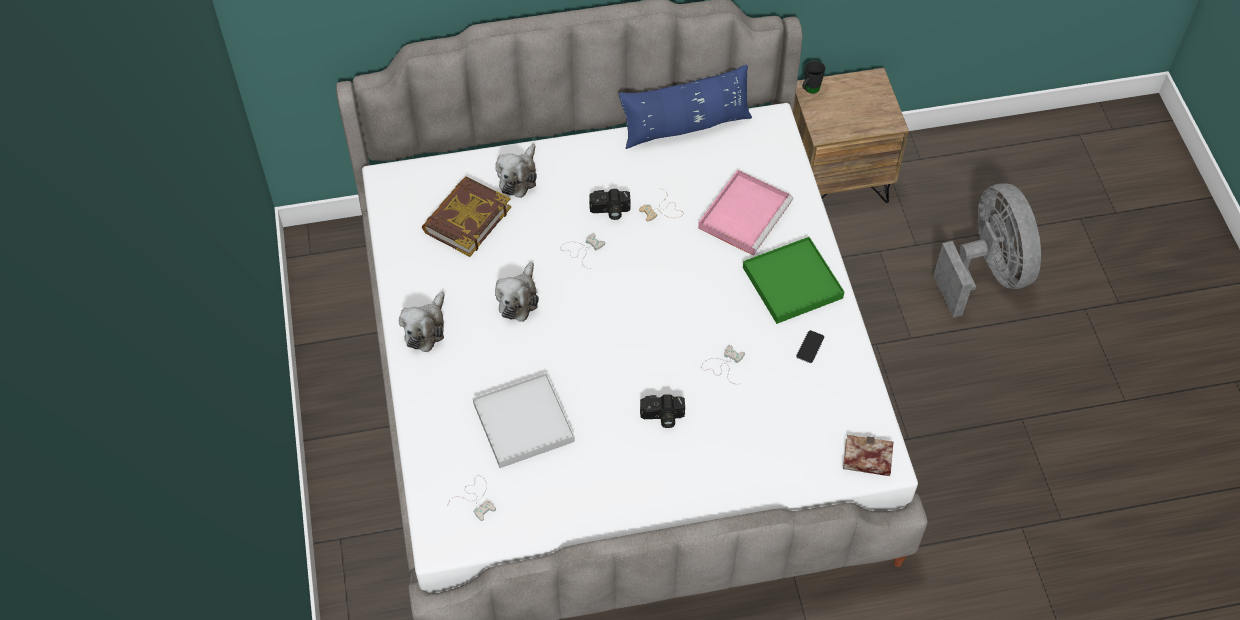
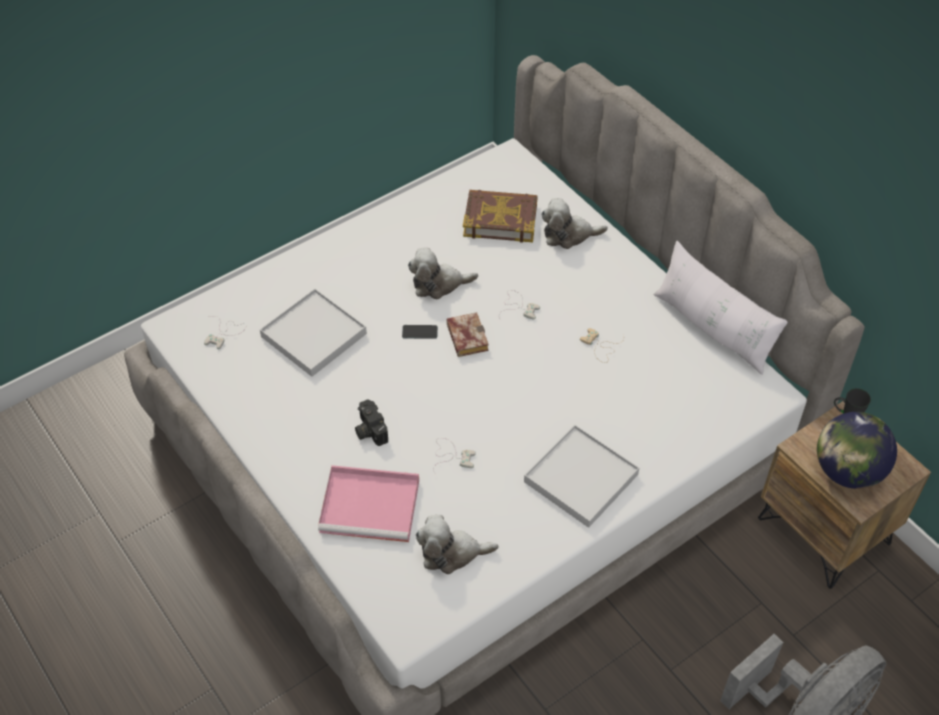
camera: 65 degrees right, 5 degrees down
(426, 328) = (374, 238): plush toy -> plush toy (451, 553)
(610, 211) = (574, 310): camera -> none
(686, 126) = (713, 328): blue pillow -> white pillow
(745, 213) = (640, 411): pink tray -> pink tray (372, 506)
(792, 283) = (580, 478): green tray -> white tray
(810, 347) = (512, 519): phone -> phone (419, 332)
(860, 115) = (847, 471): none -> globe
(865, 459) = (403, 611): book -> book (465, 337)

